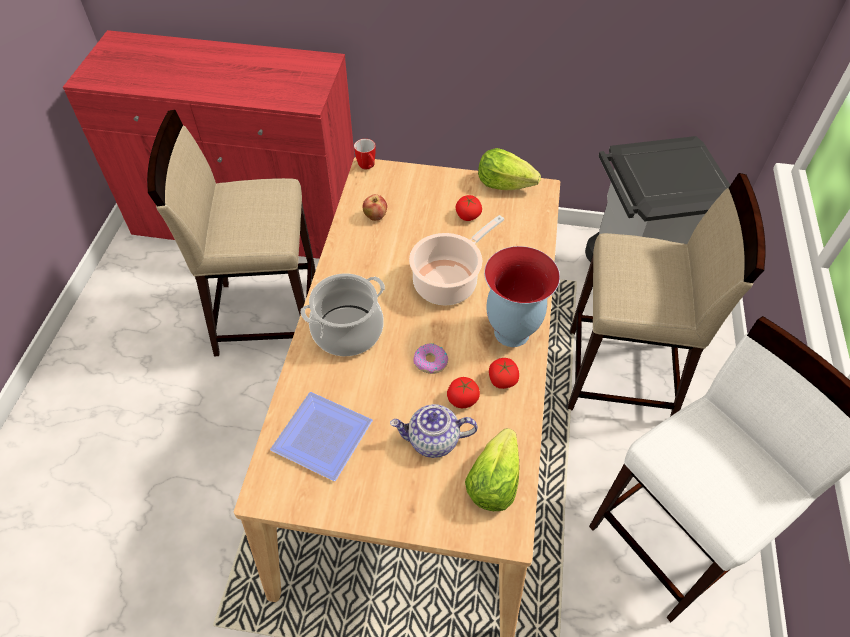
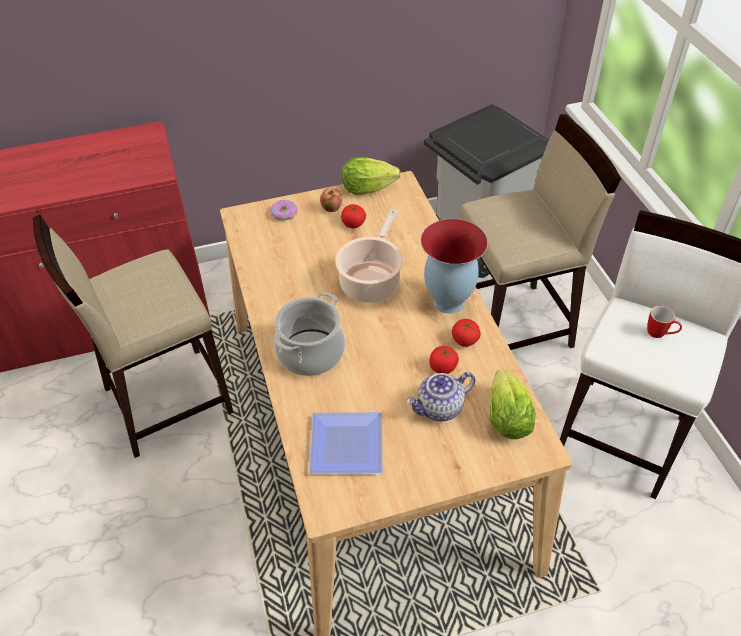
camera: 25 degrees left, 5 degrees down
(368, 167) = (238, 214): mug -> mug (660, 334)
(375, 216) = (273, 252): apple -> apple (331, 209)
(430, 362) = (398, 349): donut -> donut (284, 213)

